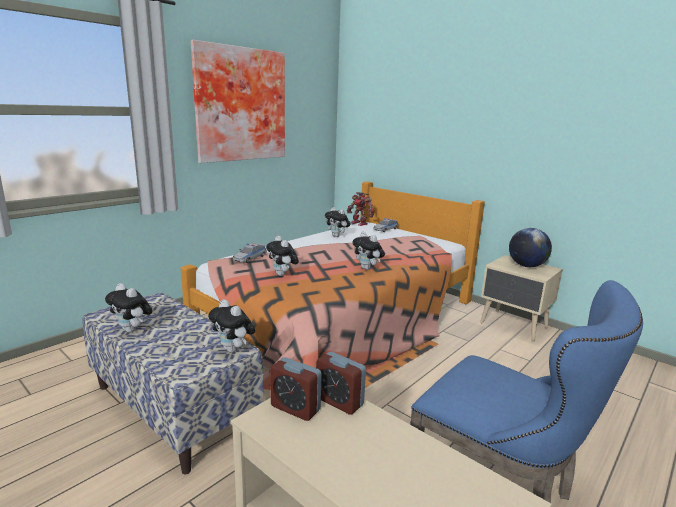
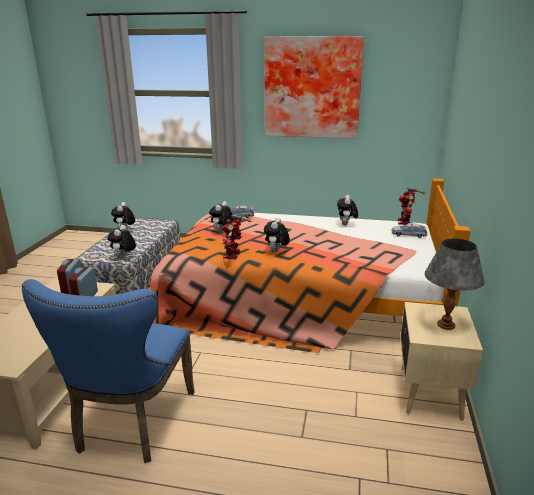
camera: 60 degrees right, 5 degrees up
(352, 284) = (233, 255): none -> toy robot
(526, 266) = (445, 324): globe -> grey table lamp

